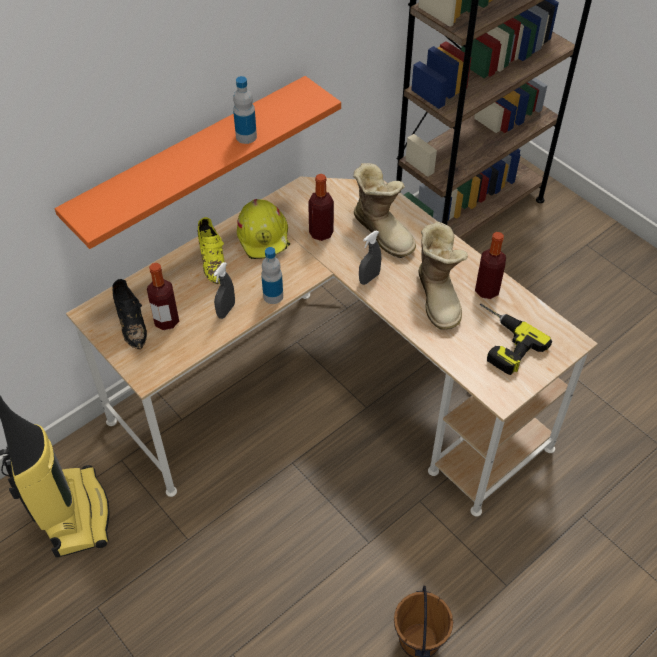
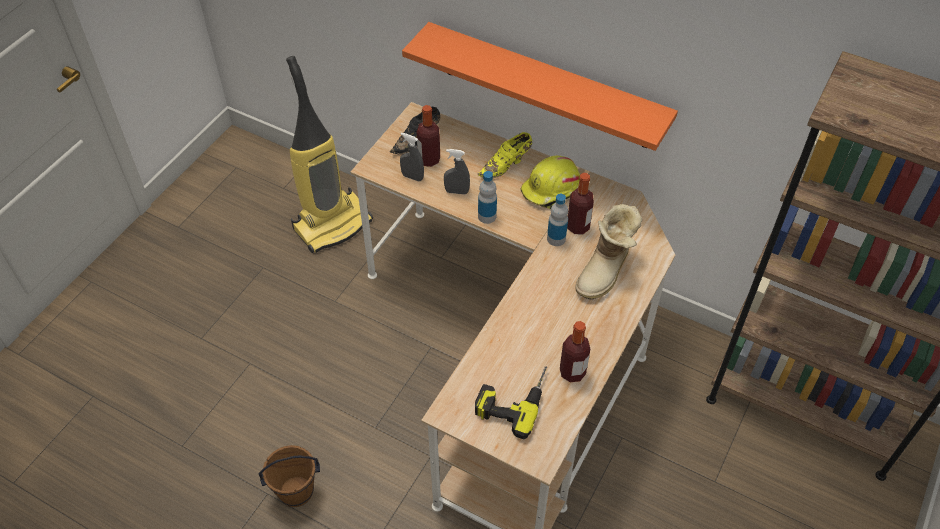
camera: 70 degrees right, 0 degrees up
(246, 136) = (569, 97): bottle -> bottle (556, 239)
(369, 278) = (541, 276): grey spray bottle -> grey spray bottle (412, 177)
(439, 296) = (545, 336): boot -> none

